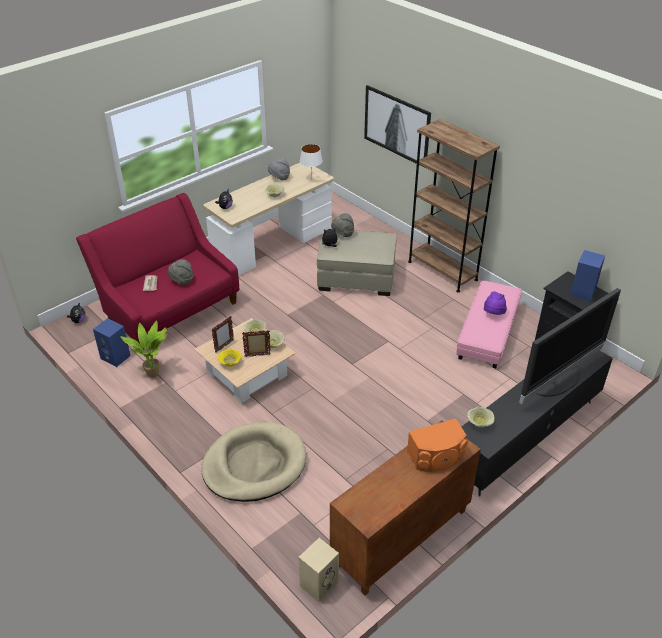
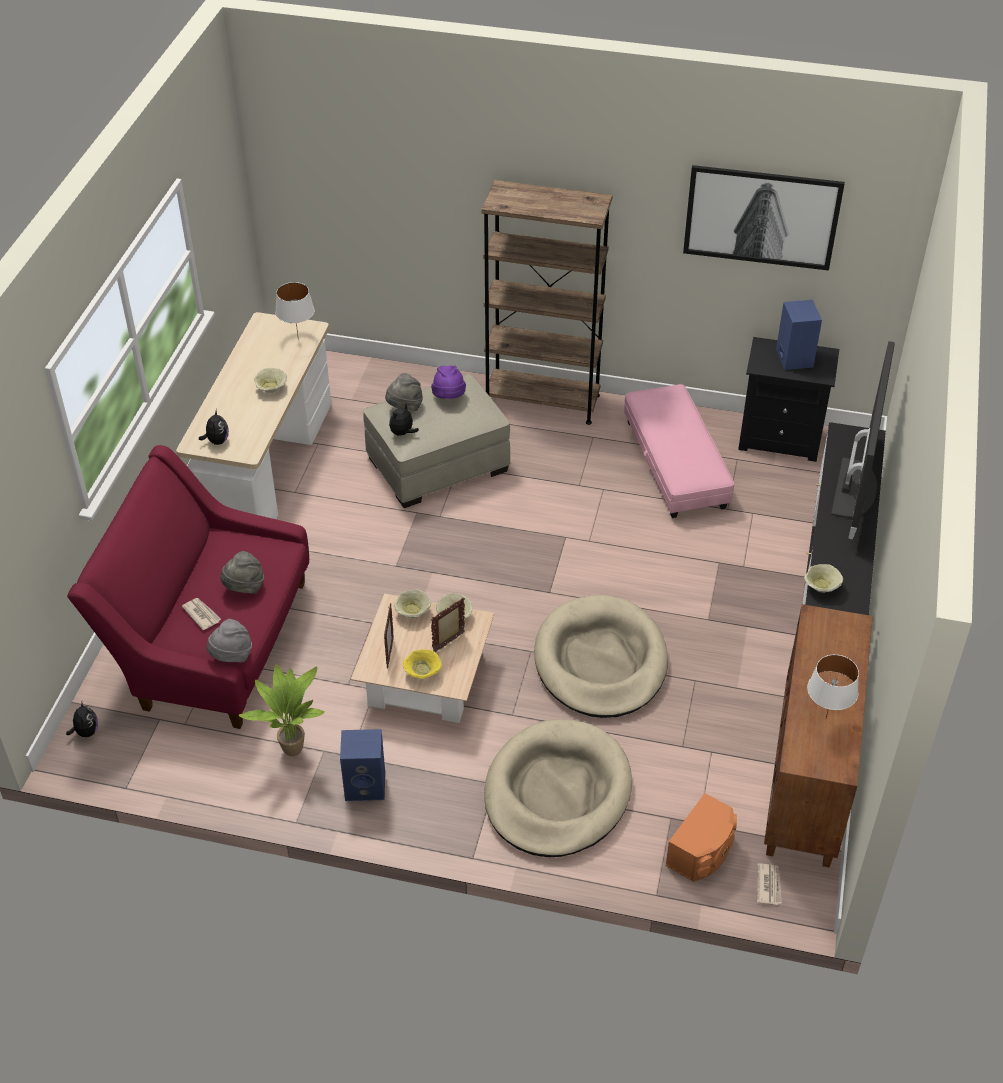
camera: 35 degrees left, 5 degrees up
(116, 357) = (209, 754): blue speaker -> blue speaker (366, 785)
(279, 178) = (248, 357): grey hat -> grey hat (231, 656)
(319, 583) = (769, 885): beige speaker -> newspaper
(344, 411) = (600, 661): none -> beige dog bed
(388, 489) = (825, 718): none -> white table lamp
(397, 125) = (404, 207): picture -> picture (761, 216)
(436, 457) = (838, 651): orange speaker -> orange speaker (702, 851)
(493, 314) = (684, 435): purple hat -> purple hat (449, 398)

